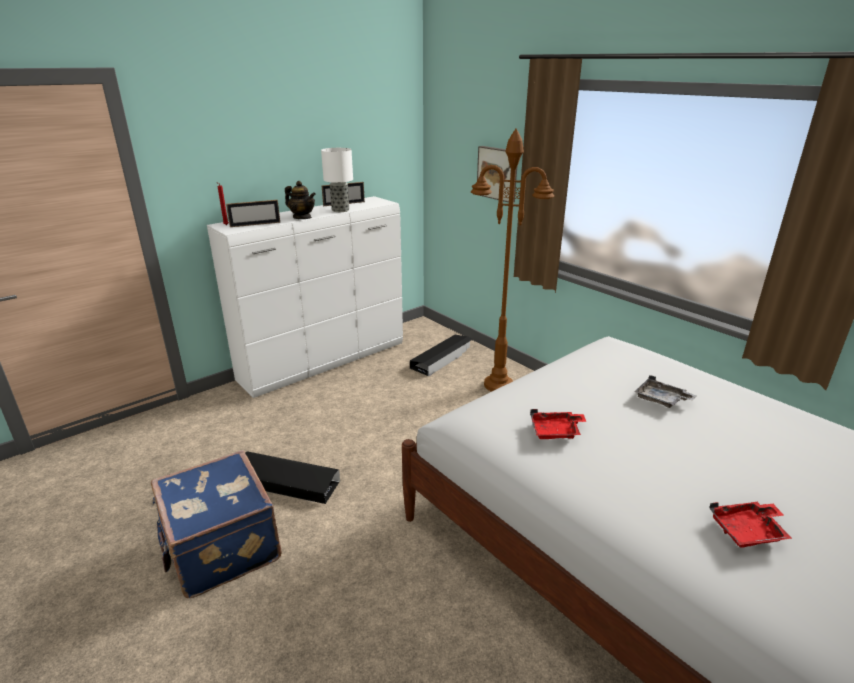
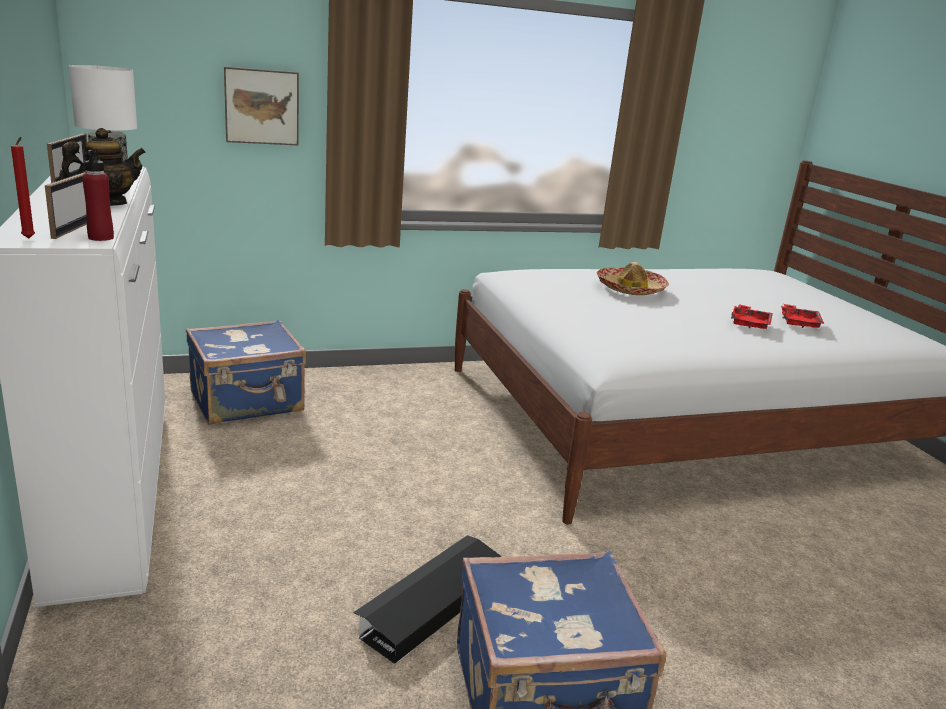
camera: 70 degrees left, 5 degrees down
(239, 230) = (100, 238): none -> red bottle
(442, 358) = (247, 402): black storage box -> blue suitcase
(499, 385) = (358, 392): brown floor lamp -> none
(556, 431) = (661, 331): red tray -> red tray (749, 323)
(661, 400) = (630, 289): grey tray -> hat

